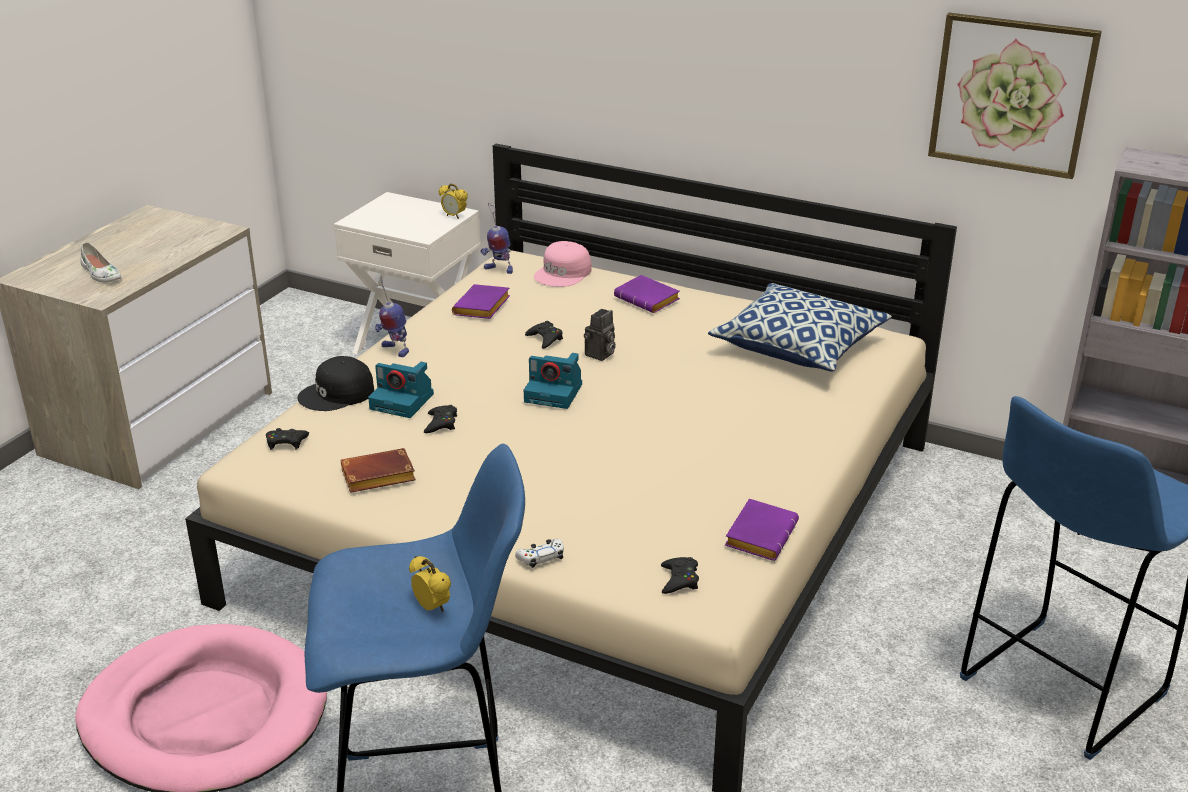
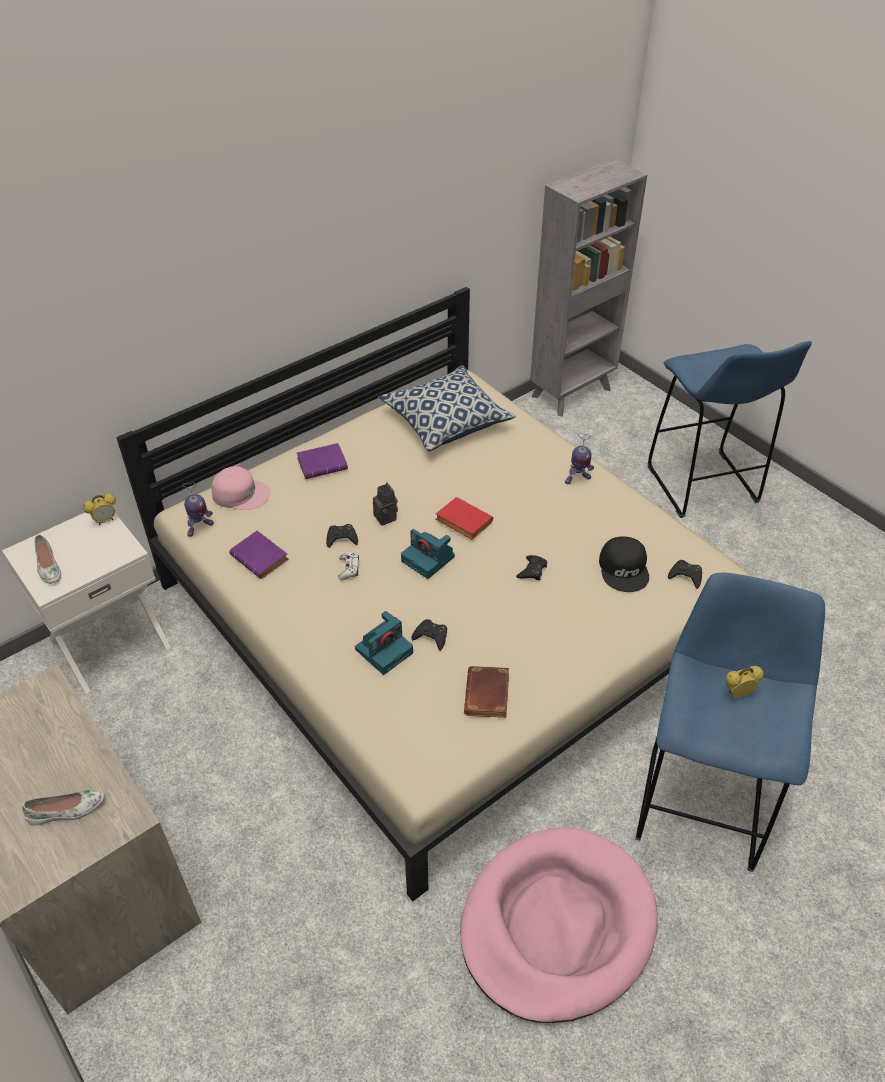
camera: 65 degrees left, 15 degrees up
(286, 442) = (403, 743): black game controller -> black game controller (532, 571)
(337, 394) = (344, 690): black cap -> black cap (624, 568)
(380, 212) = (48, 566): none -> white shoe
(394, 350) = (293, 633): toy robot -> toy robot (577, 479)
(541, 557) = (634, 633): white game controller -> white game controller (349, 569)
(555, 393) = (429, 559): camera -> camera turned 90 degrees clockwise
(564, 273) = (241, 493): pink cap -> pink cap turned 45 degrees counterclockwise
(631, 397) = (462, 522): none -> red book
(759, 534) = (653, 524): purple book -> none
(1011, 94) = (479, 184): picture -> none

